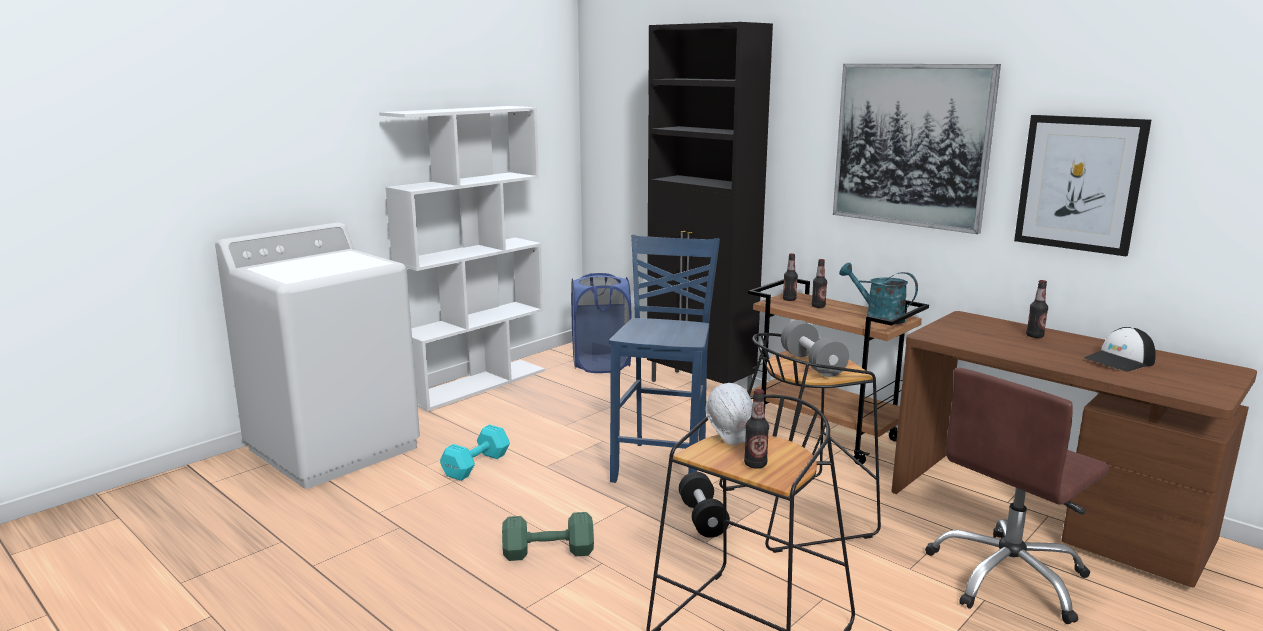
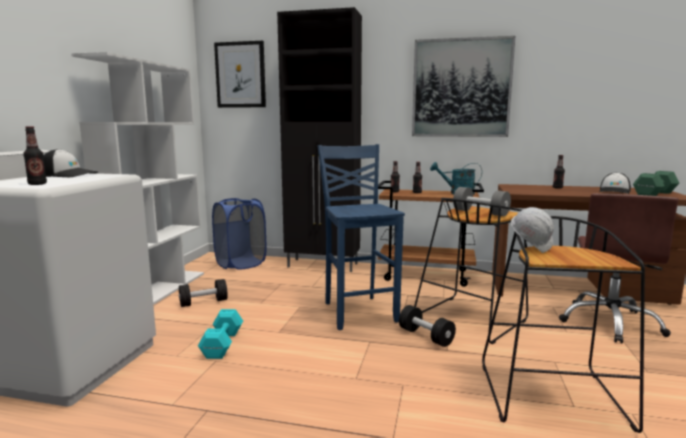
camera: 30 degrees left, 5 degrees down
(345, 256) = (68, 175): none -> cap
(507, 410) = (203, 302): none -> black dumbbell
(546, 552) = (354, 390): green dumbbell -> green dumbbell (653, 194)
(755, 464) = (585, 258): bottle -> bottle (37, 184)
(1079, 183) = (563, 101): picture -> picture (240, 75)

